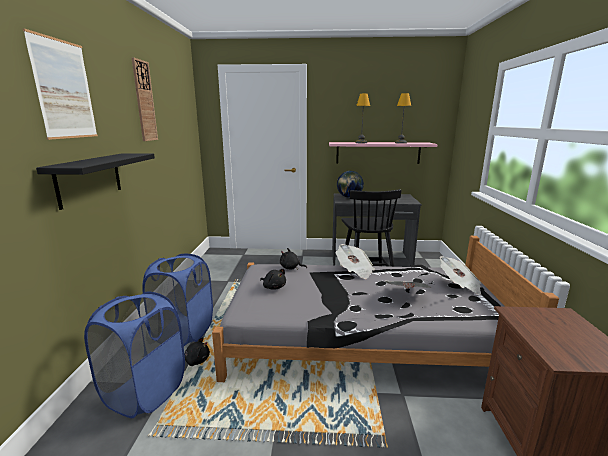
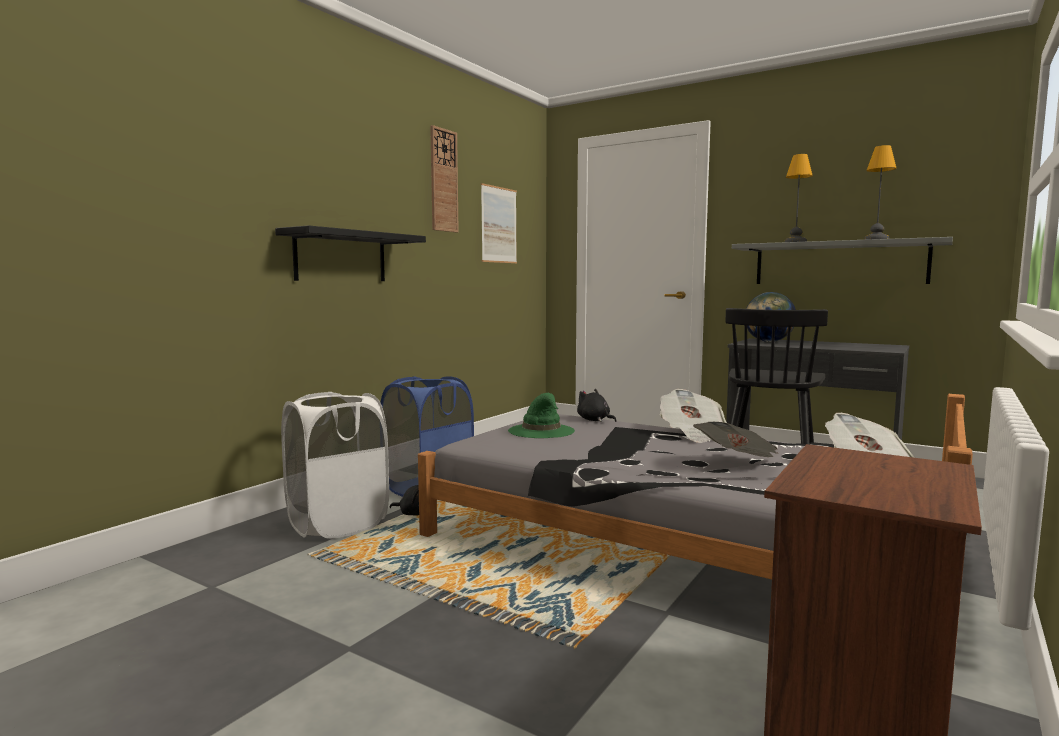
camera: 30 degrees right, 10 degrees down
(64, 90) = (326, 153): picture -> picture (499, 225)
(145, 392) = (337, 524): blue laundry basket -> white laundry basket
(273, 287) = (542, 431): black plush toy -> green hat
(378, 153) = (839, 263): pink shelf -> grey shelf

